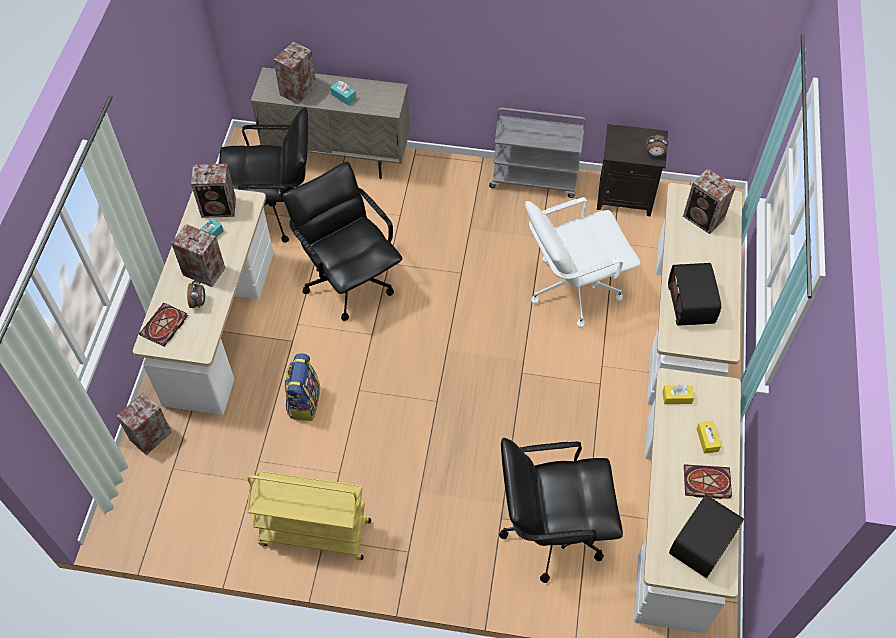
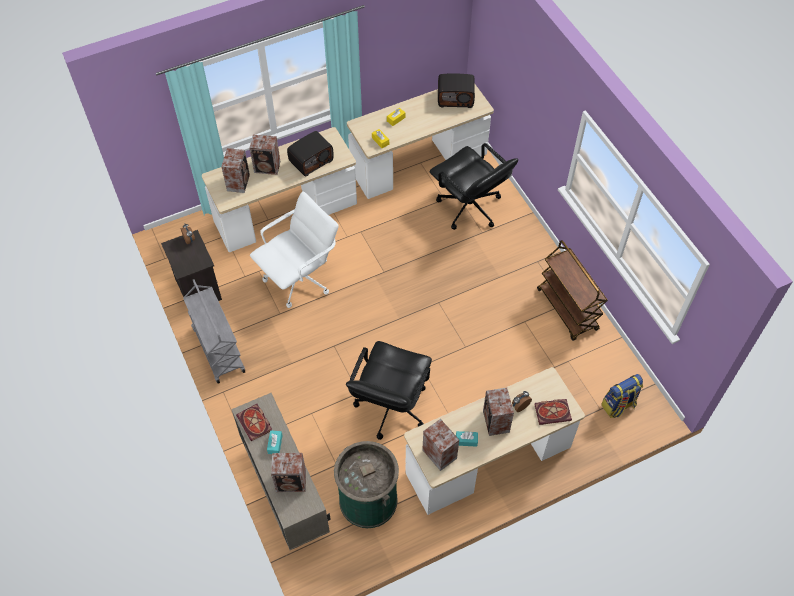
camera: 125 degrees left, 0 degrees up
(149, 436) = (594, 439): speaker -> speaker (268, 167)
(275, 211) = (368, 500): black office chair -> green trash can
(304, 401) = (498, 371): backpack -> backpack (618, 406)
(314, 533) = (567, 310): yellow cart -> brown cart
(573, 288) = (300, 279): white office chair -> white office chair turned 75 degrees counterclockwise
(705, 483) = (421, 110): book -> book (255, 423)

